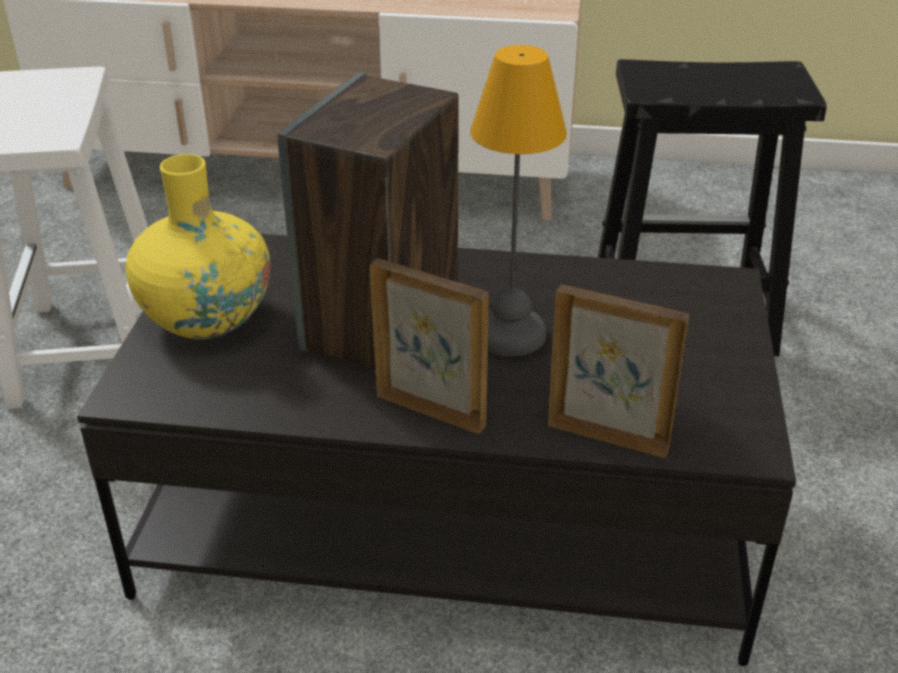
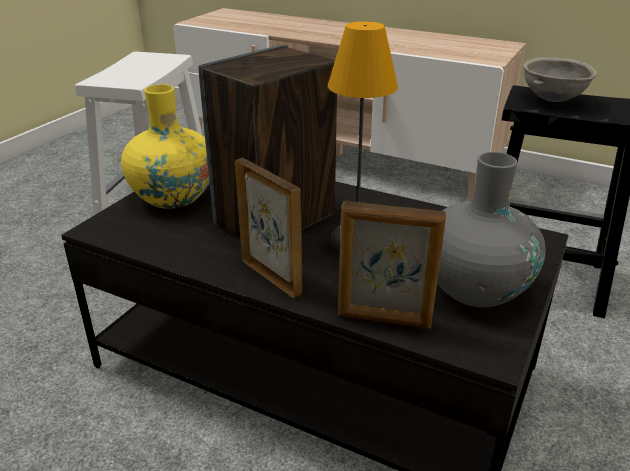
camera: 20 degrees right, 5 degrees down
(607, 436) = (384, 319): picture frame -> picture frame turned 150 degrees clockwise
(683, 78) = (553, 100): none -> grey bowl
(690, 368) = (475, 288): none -> grey vase

